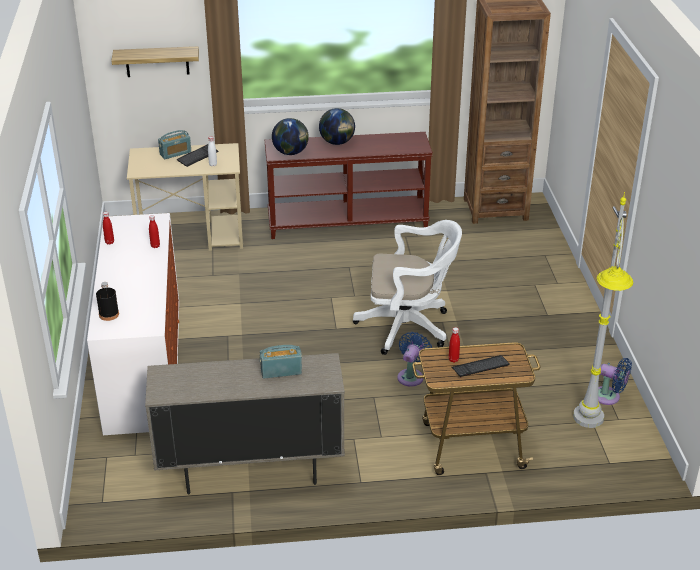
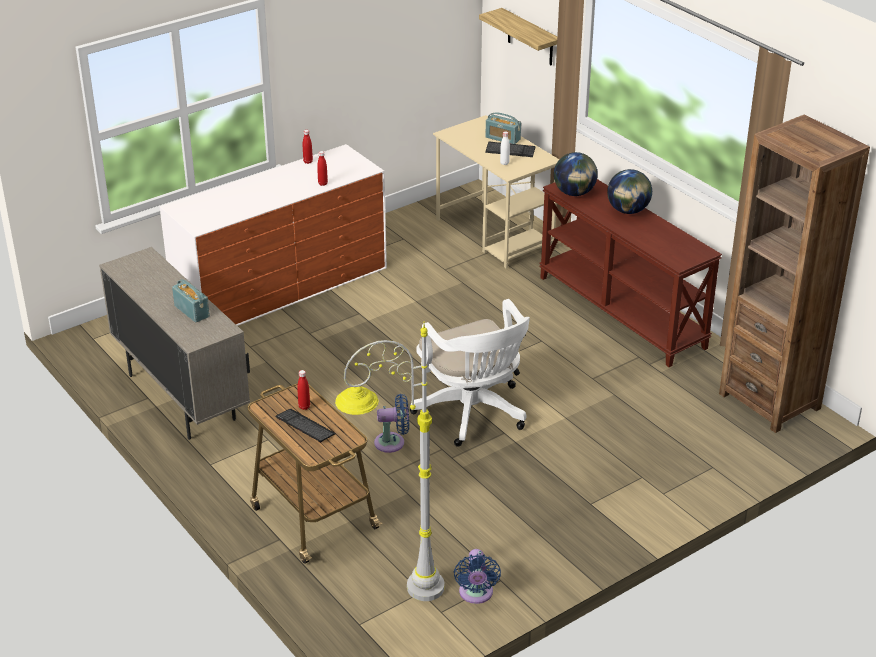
camera: 60 degrees right, 0 degrees up
(109, 314) = (202, 202): black bottle -> none

